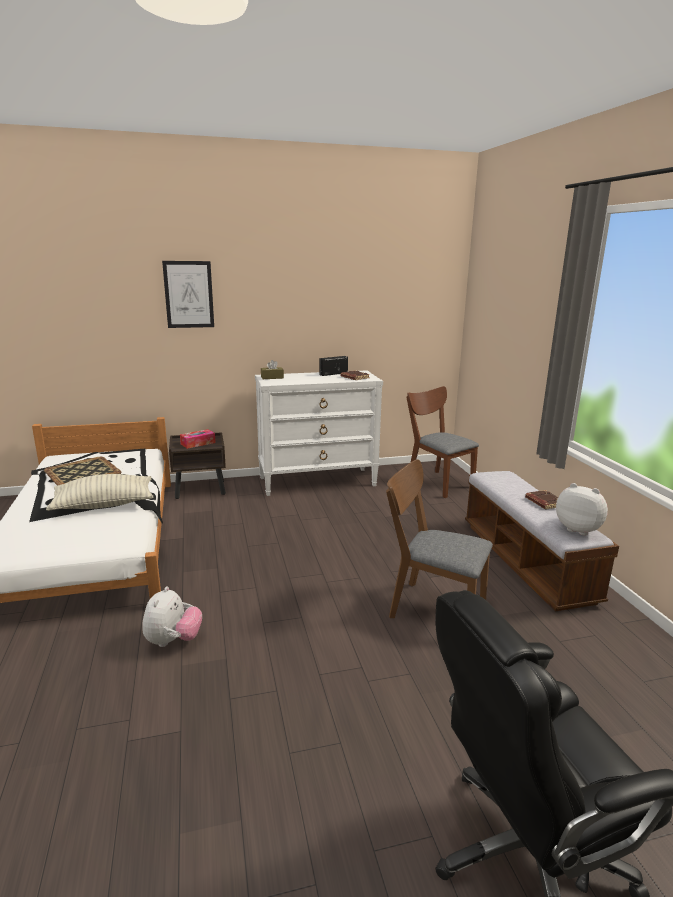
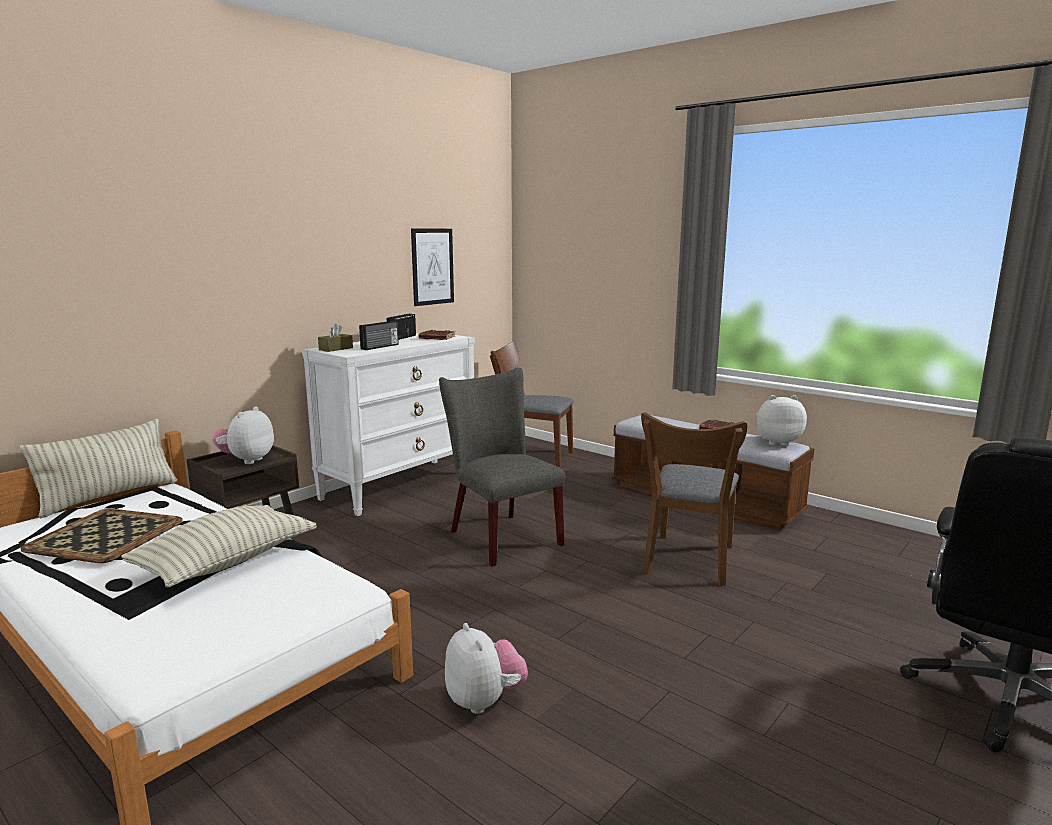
camera: 35 degrees left, 5 degrees down
(119, 449) = (109, 497): none -> pillow
(189, 294) = (201, 234): picture -> picture (432, 266)
(198, 443) = (247, 460): tissue box -> plush toy
(301, 380) = (380, 347): none -> radio
(329, 538) = (500, 535): none -> grey chair
(430, 607) = (688, 562): brown chair -> brown chair turned 60 degrees counterclockwise

